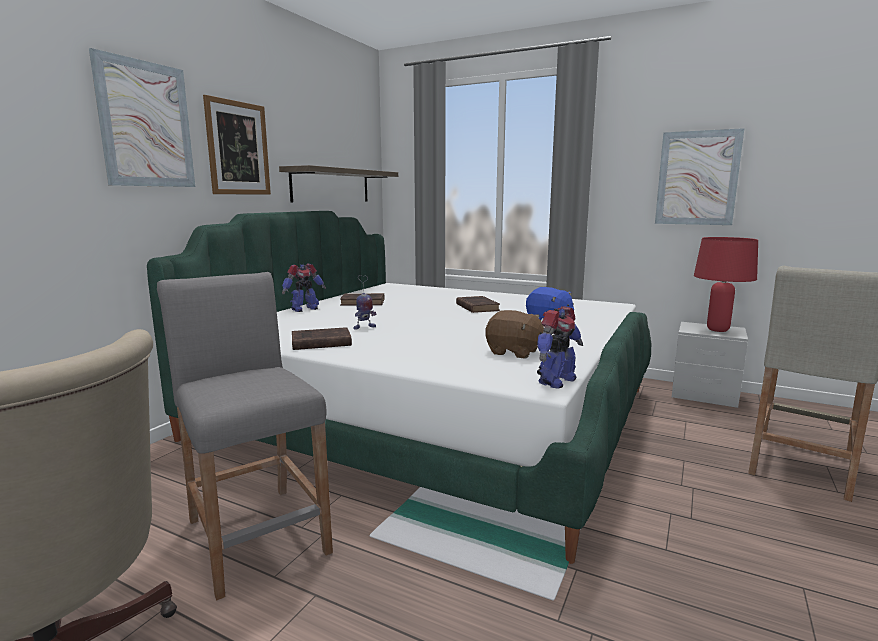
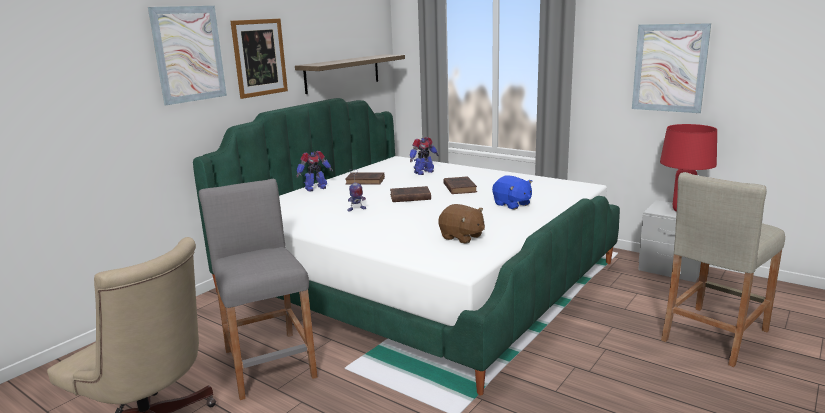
camera: 10 degrees right, 5 degrees up
(319, 343) = (317, 224): brown book -> brown book (409, 197)
(556, 381) = (476, 264): toy robot -> toy robot (423, 172)

